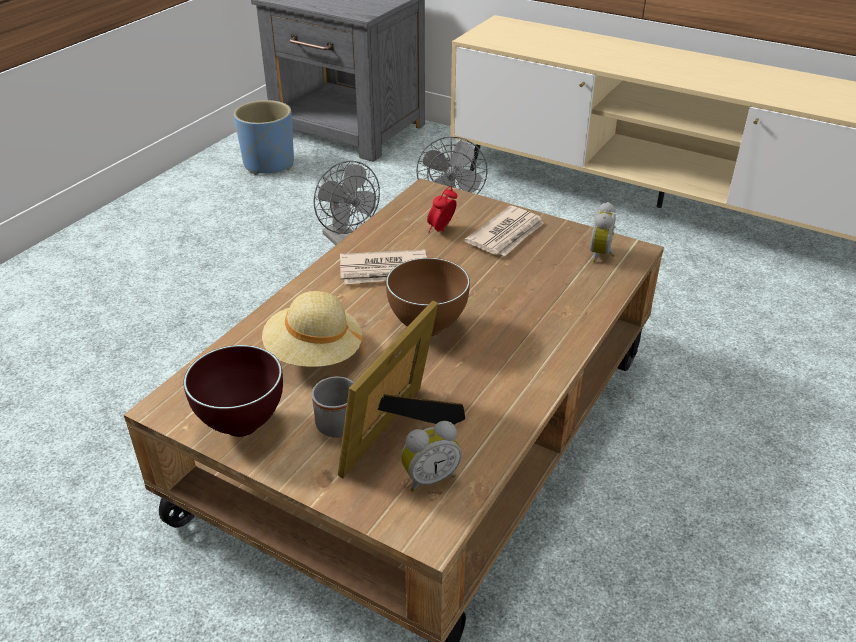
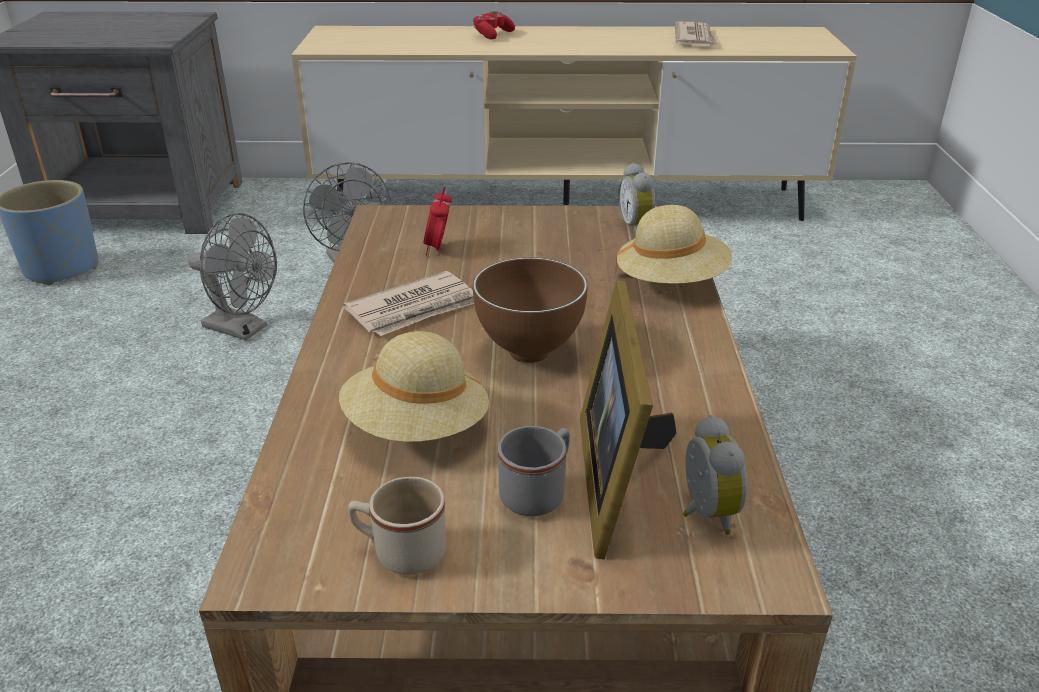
camera: 30 degrees left, 5 degrees down
(240, 426) = (400, 552): brown bowl -> beige mug
(429, 477) = (704, 513): alarm clock -> alarm clock turned 45 degrees counterclockwise
(507, 235) = (518, 235): newspaper -> newspaper (695, 38)
(581, 308) = (671, 282): none -> beige hat
(623, 50) = (492, 35): none -> red game controller

